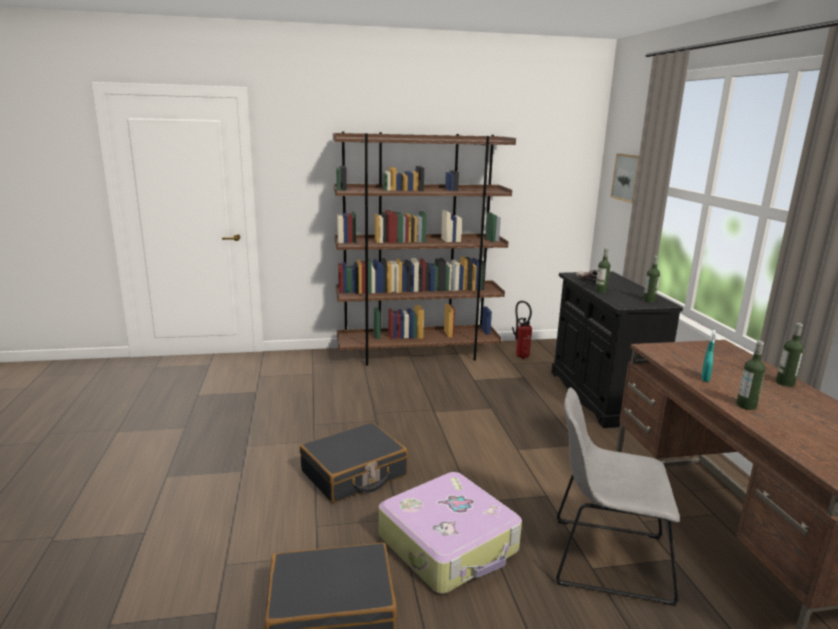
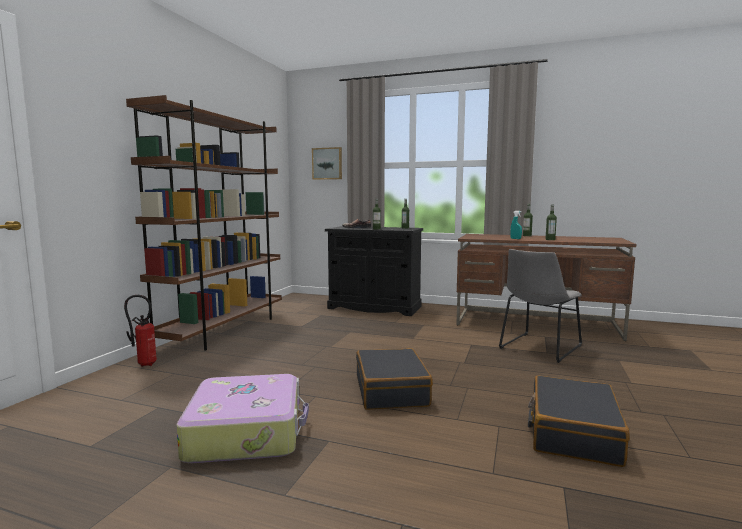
camera: 60 degrees left, 10 degrees down
(449, 544) = (508, 379): suitcase -> suitcase (247, 431)
(521, 356) = (289, 308): fire extinguisher -> fire extinguisher (144, 364)

